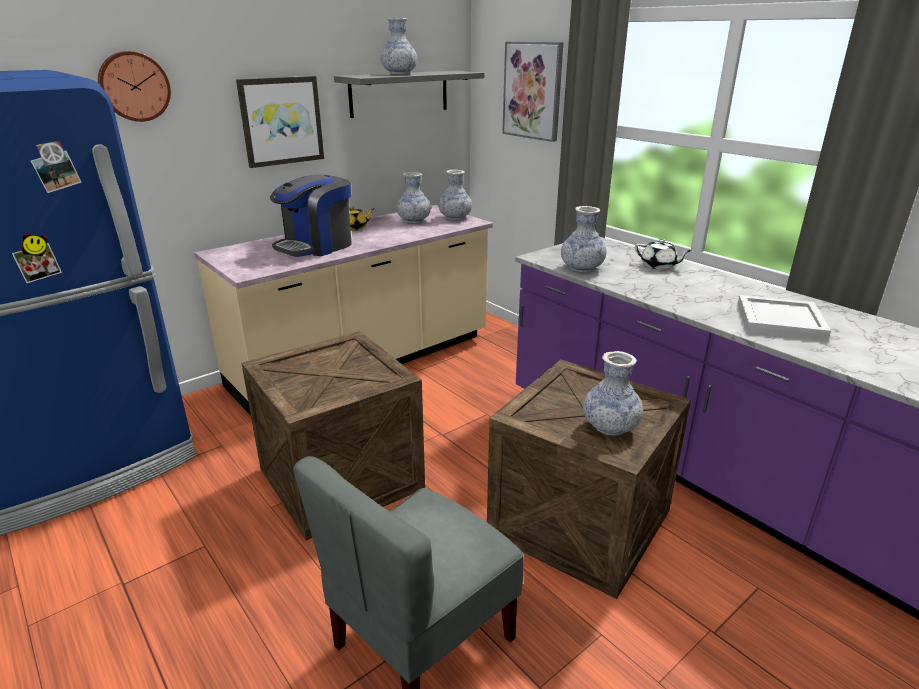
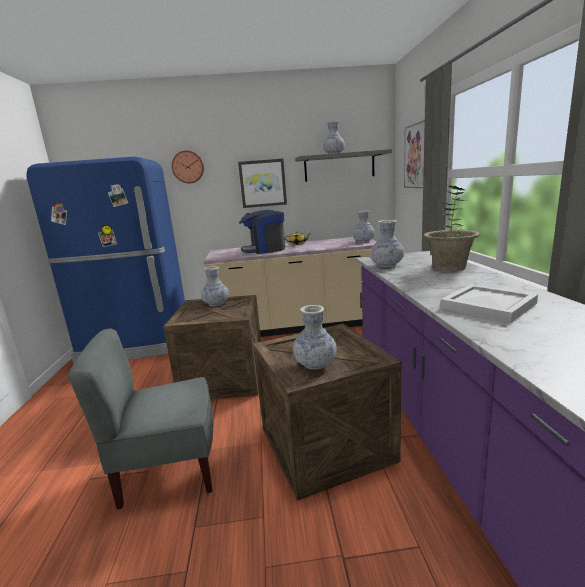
camera: 35 degrees right, 10 degrees down
(413, 220) = (336, 242): vase -> vase (216, 304)
(659, 266) = (449, 267): white teapot -> potted plant

